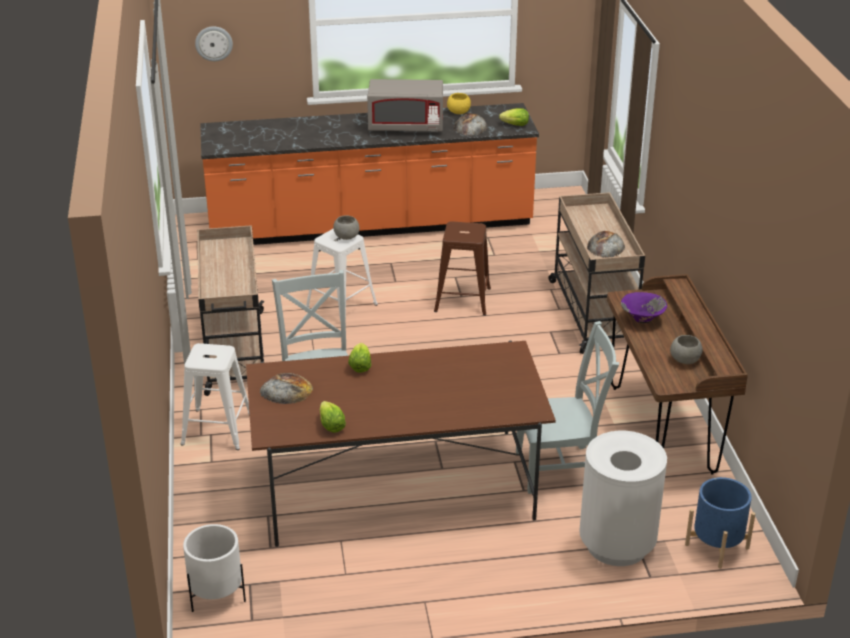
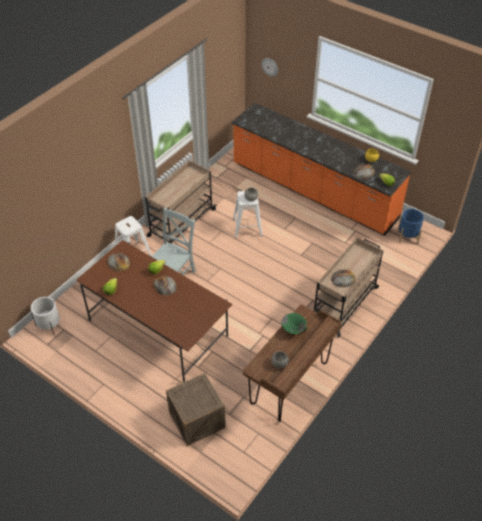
camera: 45 degrees right, 15 degrees up
(402, 375) = (165, 285): none -> bread
(406, 126) = (335, 154): grey microwave -> none
(462, 299) = (299, 257): brown stool -> none
(561, 469) = (224, 369): grey chair -> none
(617, 545) = (197, 420): white trash can -> crate
(642, 319) = (293, 329): purple bowl -> green bowl
(717, 546) = (232, 454): blue planter -> blue planter (407, 236)

